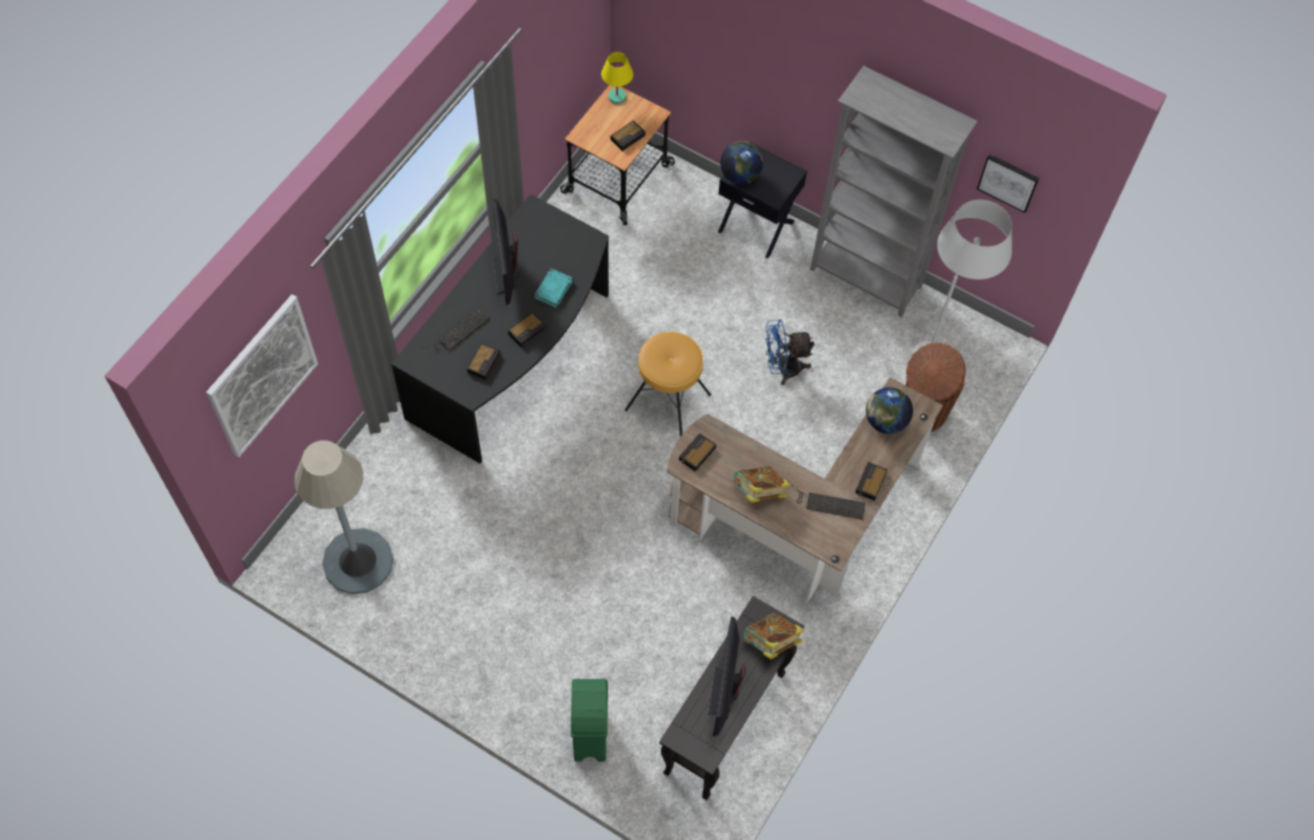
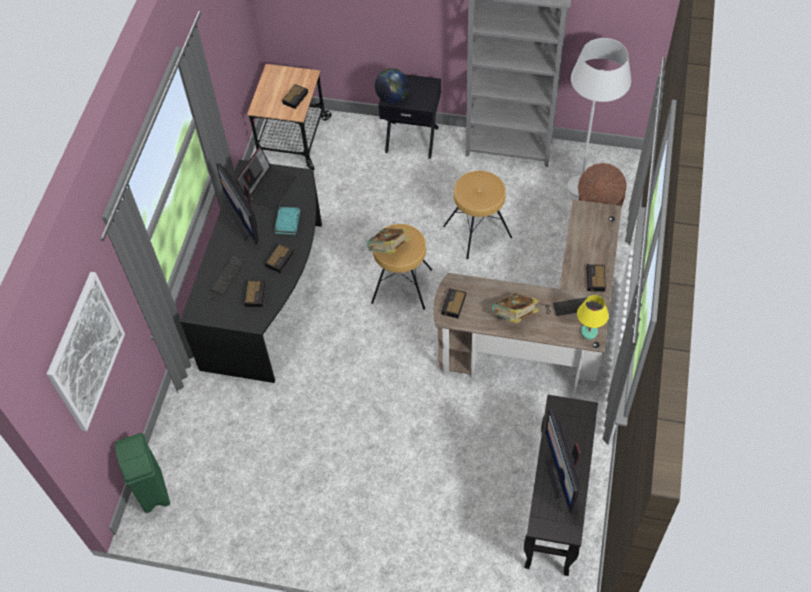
camera: 15 degrees left, 5 degrees down
(358, 561) = (206, 494): grey floor lamp -> none
(550, 239) = (268, 187): none -> laptop
(590, 737) = (454, 562): green trash can -> green trash can (153, 491)
(617, 96) = (274, 72): yellow table lamp -> yellow table lamp (589, 332)
(771, 642) = (578, 425): book -> book (388, 249)
(783, 368) = (477, 232): blue fan -> brown stool
(885, 421) = (585, 232): globe -> none
(1008, 182) = (608, 21): picture -> none

